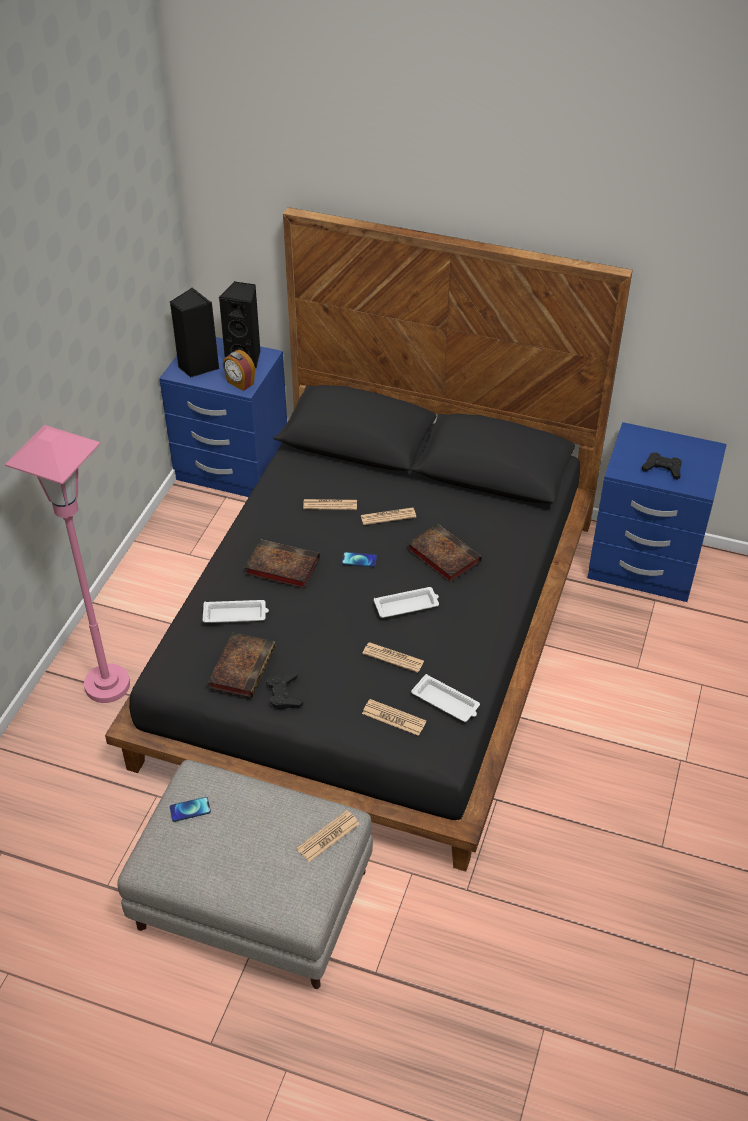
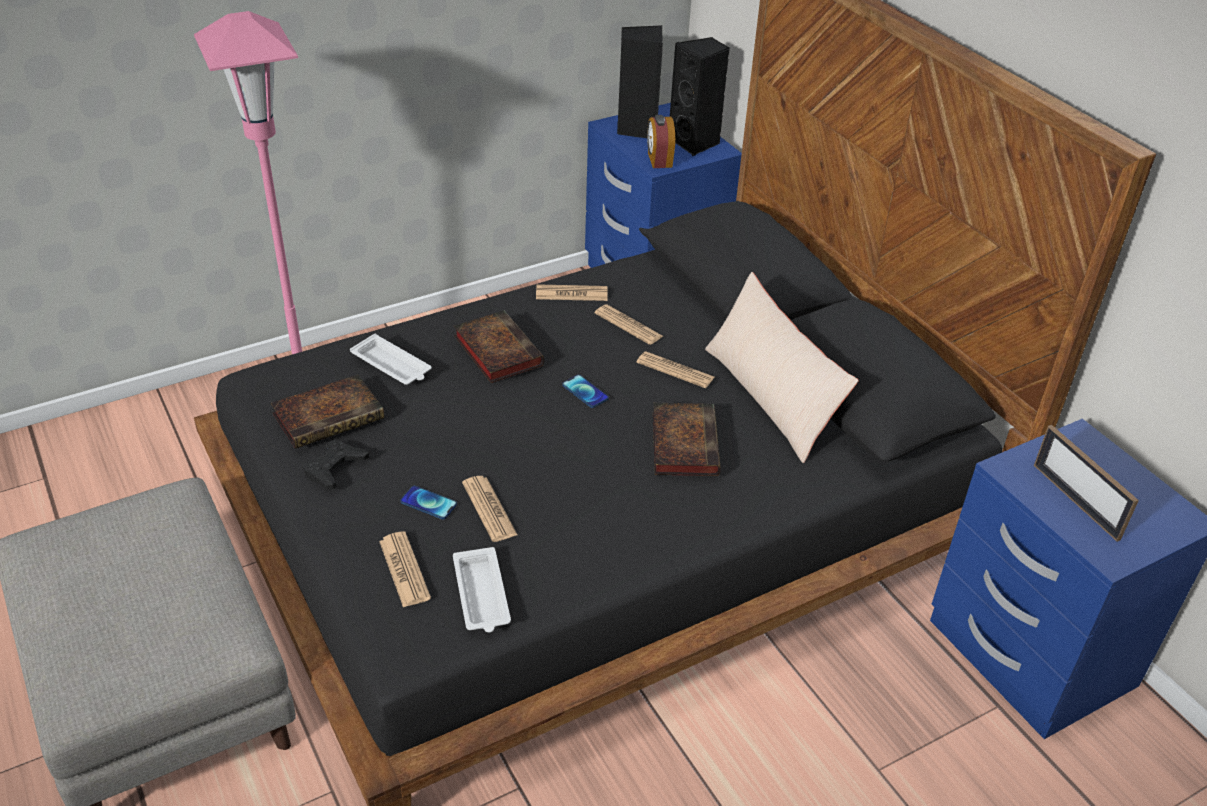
camera: 40 degrees right, 5 degrees down
(190, 809) = (126, 521): phone -> phone (428, 503)
(328, 836) = (198, 647): newspaper -> newspaper (571, 294)
(407, 605) = (576, 468): white tray -> none
(452, 501) = (770, 397): none -> beige pillow
(662, 469) = (1075, 501): black game controller -> picture frame

